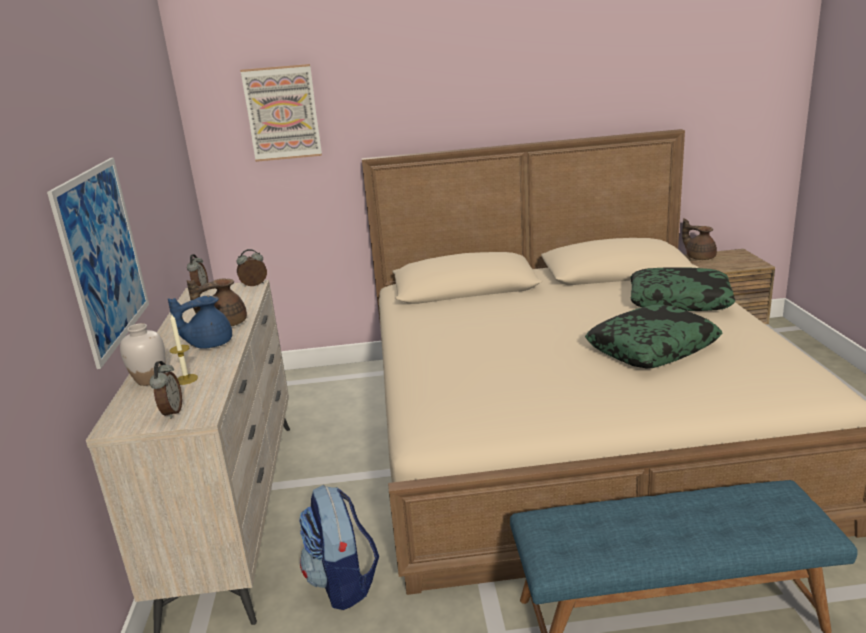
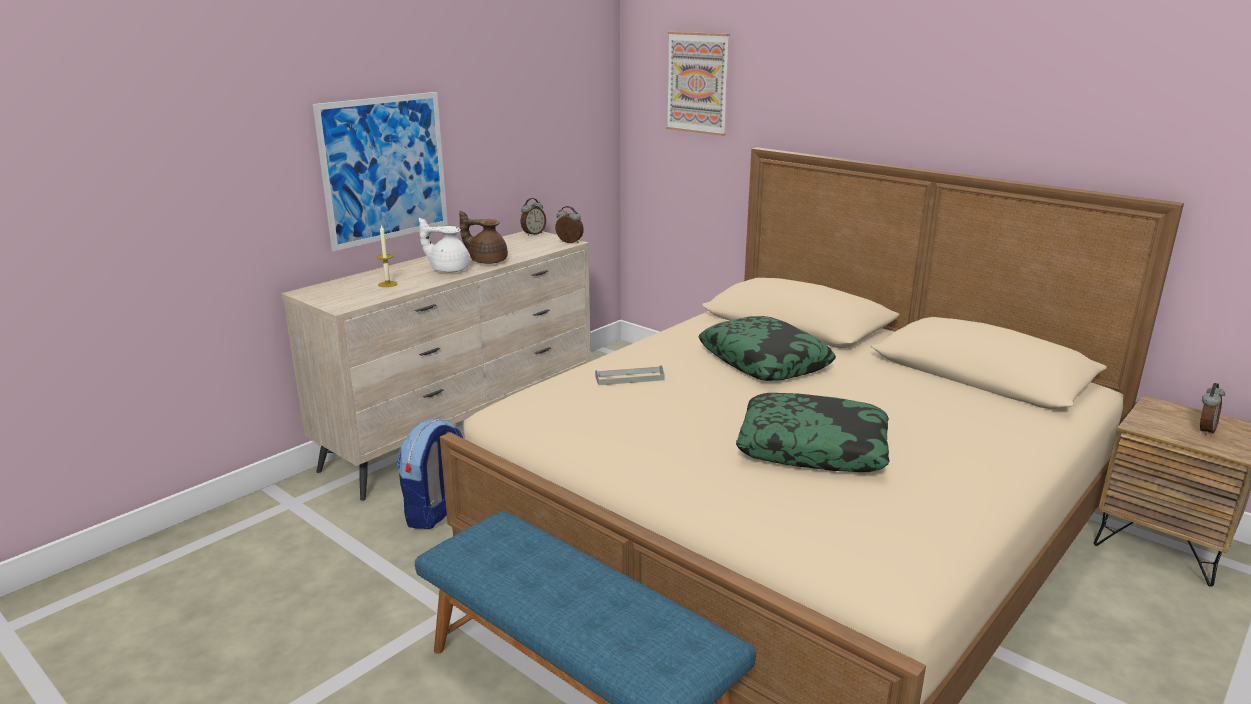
camera: 45 degrees right, 0 degrees up
(149, 380) = (374, 276): white vase -> none
(171, 412) = (337, 298): alarm clock -> alarm clock (1204, 430)
(209, 344) = (448, 269): blue teapot -> white teapot
(463, 366) = (629, 378): none -> grey tray
(679, 300) = (968, 427): pillow -> pillow (764, 361)
(699, 257) = (1166, 409): brown teapot -> none

